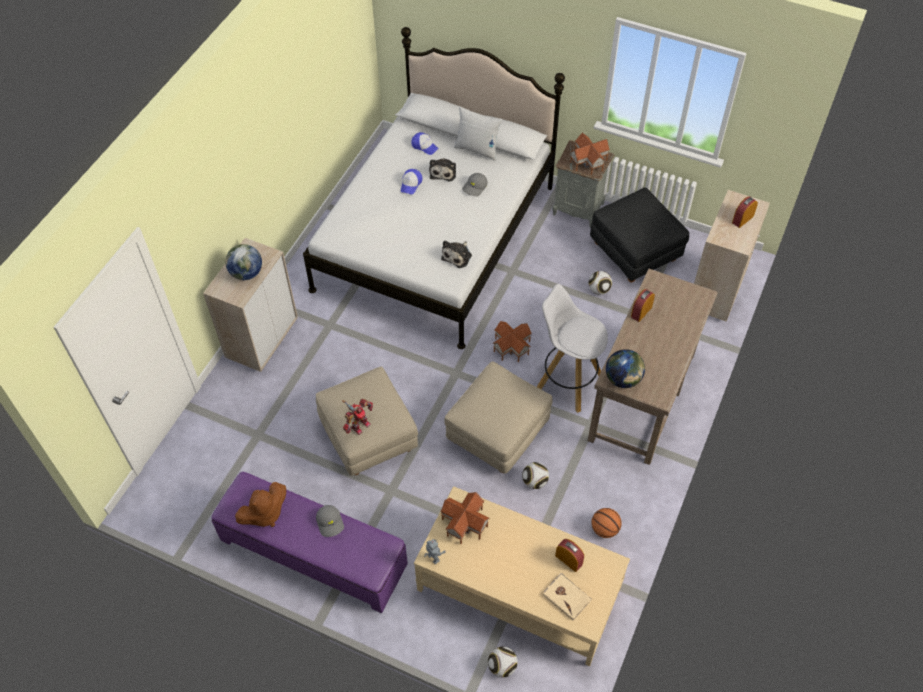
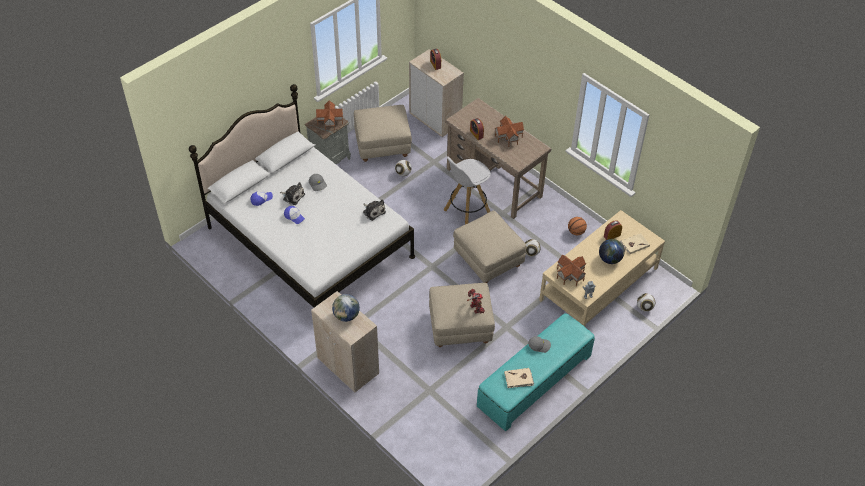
camera: 70 degrees left, 5 degrees down
(264, 514) = (519, 379): brown plush toy -> beige book
(312, 552) = (534, 381): purple bench -> turquoise bench
(477, 150) = (283, 172): grey pillow -> none
(511, 346) = (425, 232): toy house -> toy house (508, 137)
(623, 379) = (520, 159): globe -> globe (610, 259)
(635, 252) = (383, 145): black ottoman -> beige ottoman

